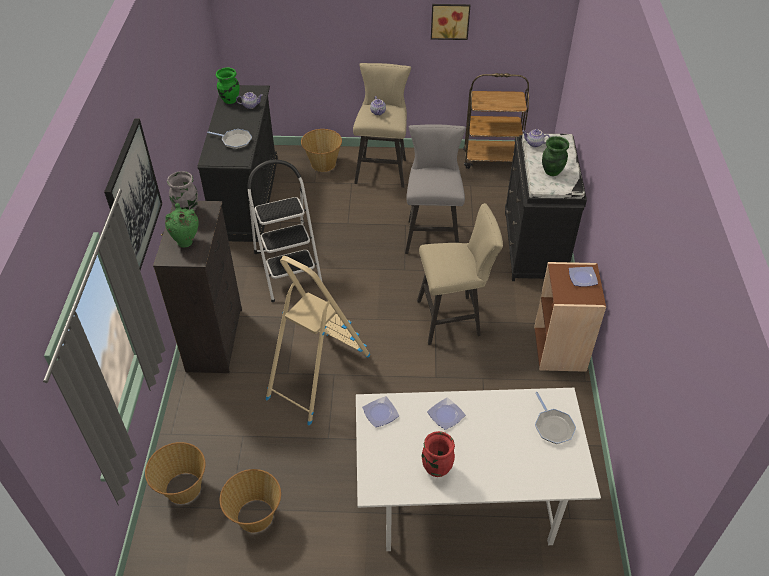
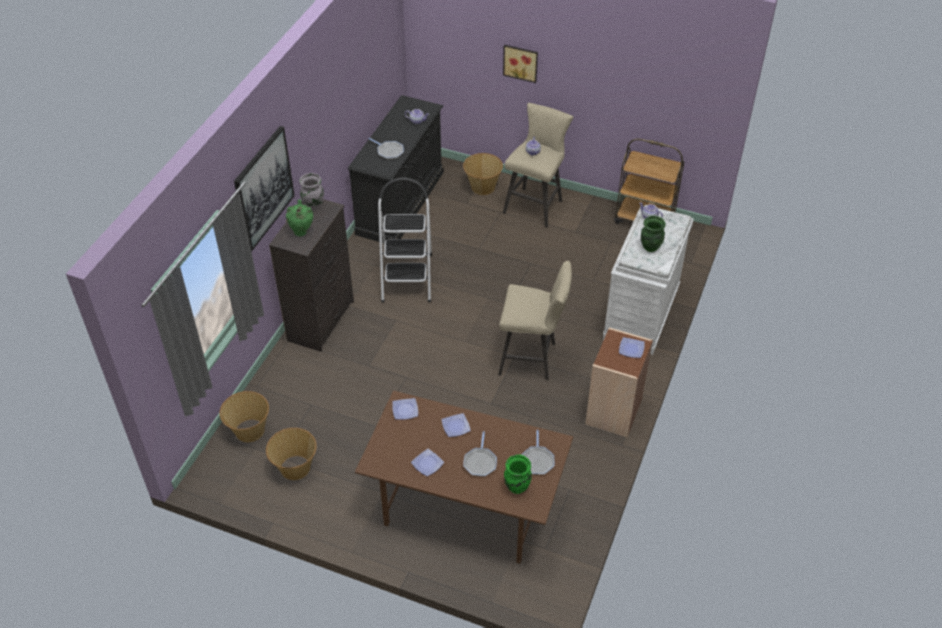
camera: 20 degrees right, 0 degrees up
(230, 100) = (401, 112): green vase -> green vase (516, 487)
(319, 375) = (393, 375): beige step ladder -> none
(432, 234) = (551, 278): grey stool -> none
(436, 468) = (427, 463): red vase -> plate
(450, 20) = (615, 82): picture -> picture (521, 62)
(465, 497) = (467, 505): white dining table -> brown dining table
(493, 448) = (480, 462): none -> frying pan
(534, 246) = (641, 313): black dresser -> white dresser

